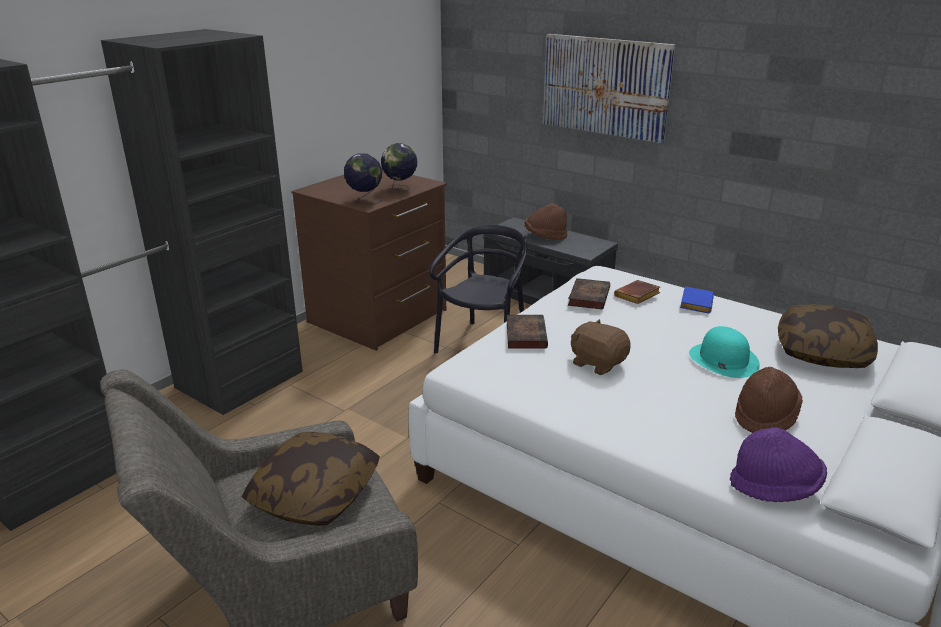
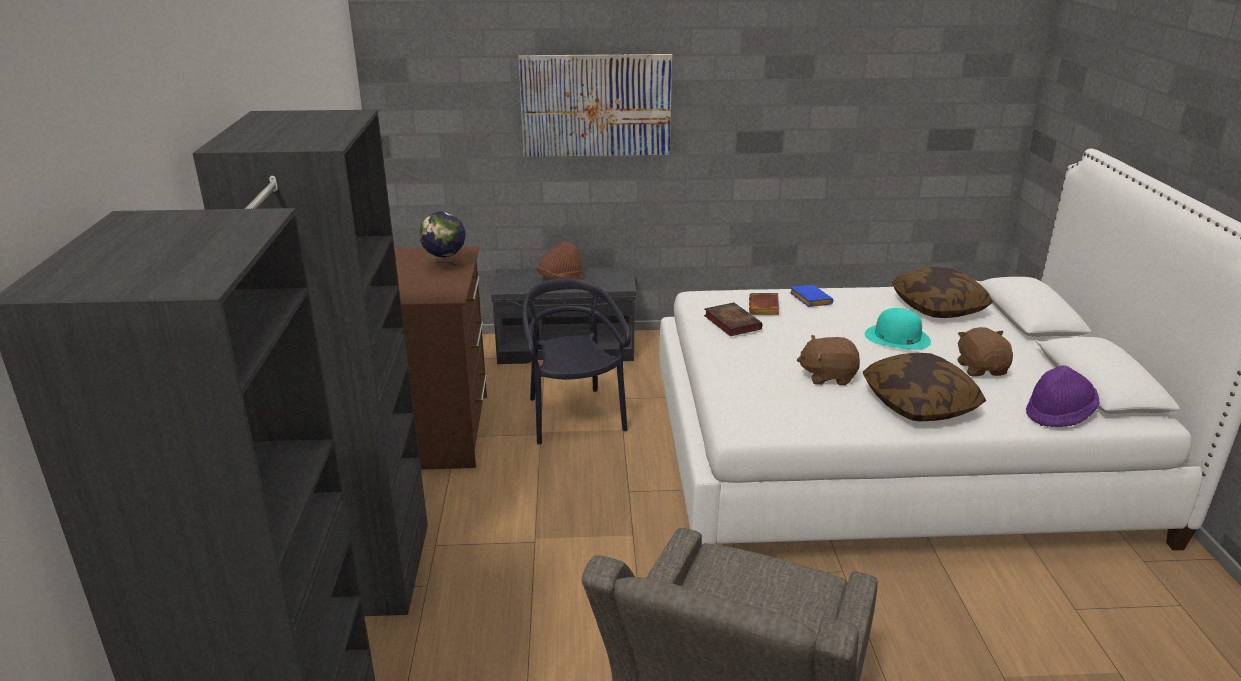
camera: 40 degrees left, 0 degrees up
(315, 495) = (765, 601): pillow -> pillow (919, 404)
(364, 201) = (434, 291): globe -> none
(525, 334) = (739, 375): book -> none
(765, 417) = (981, 369): brown hat -> brown plush toy

